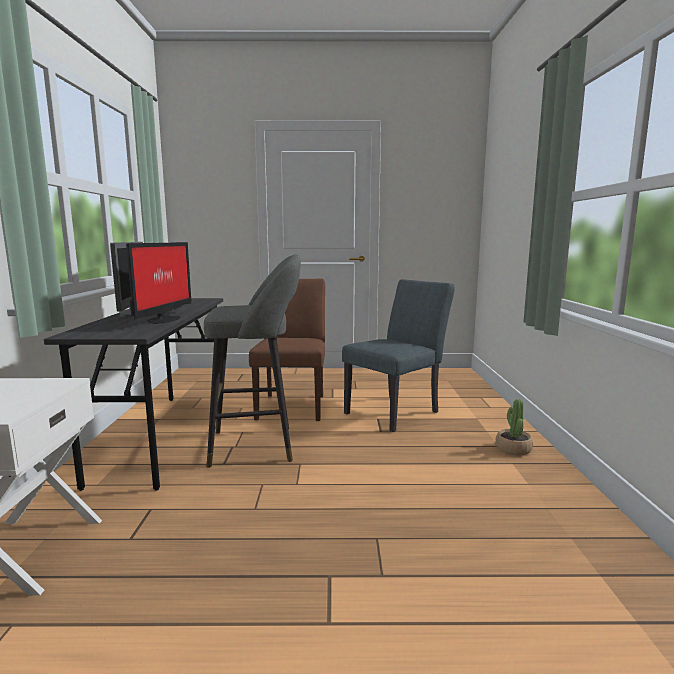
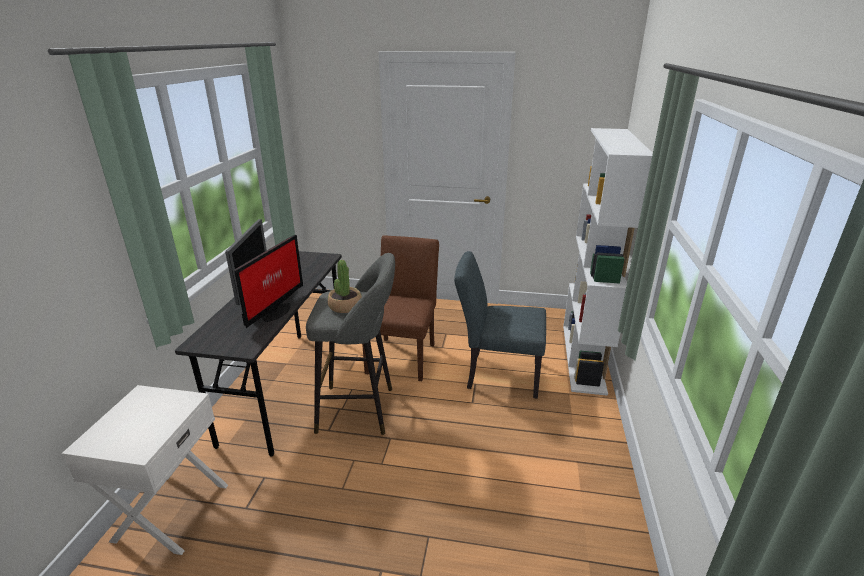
camera: 10 degrees right, 15 degrees up
(397, 411) = (496, 374): grey chair -> grey chair turned 135 degrees counterclockwise
(477, 395) = (584, 357): none -> white bookcase
(513, 449) = (586, 442): potted plant -> potted plant (345, 306)

